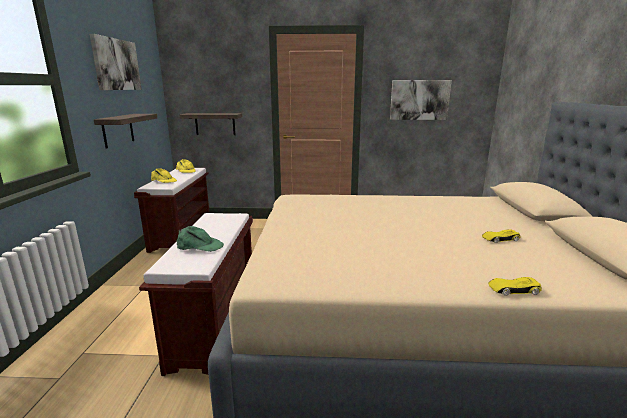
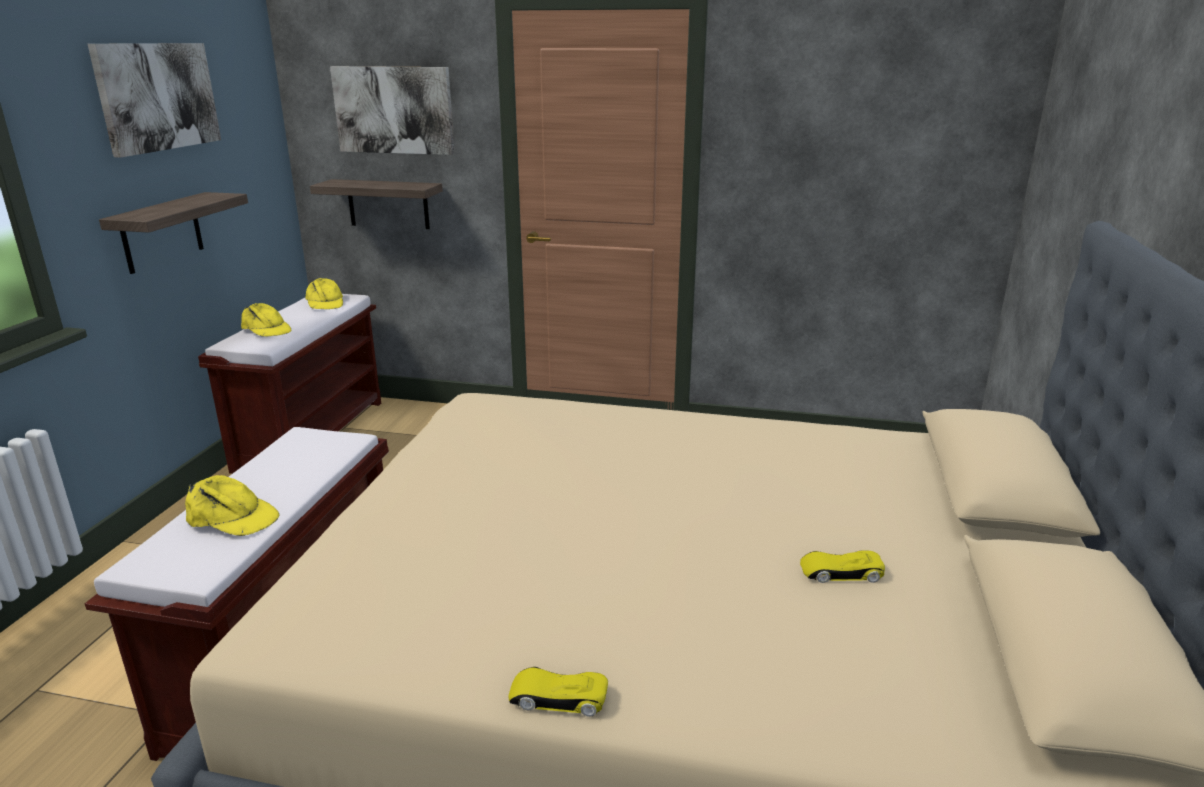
camera: 10 degrees right, 5 degrees up
(200, 246) = (232, 518): green cap -> yellow cap
(419, 100) = (836, 166): picture -> picture (394, 110)
(513, 290) = (755, 727): yellow toy car -> yellow toy car (558, 697)

